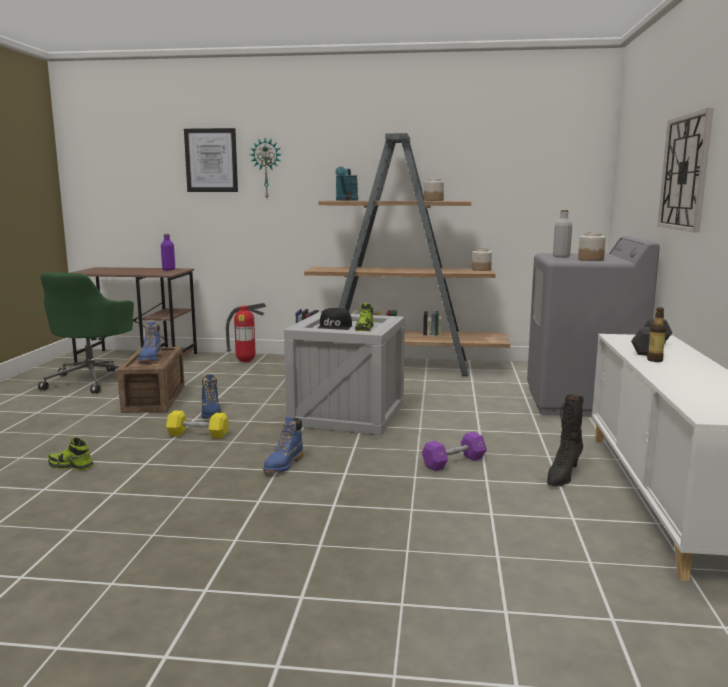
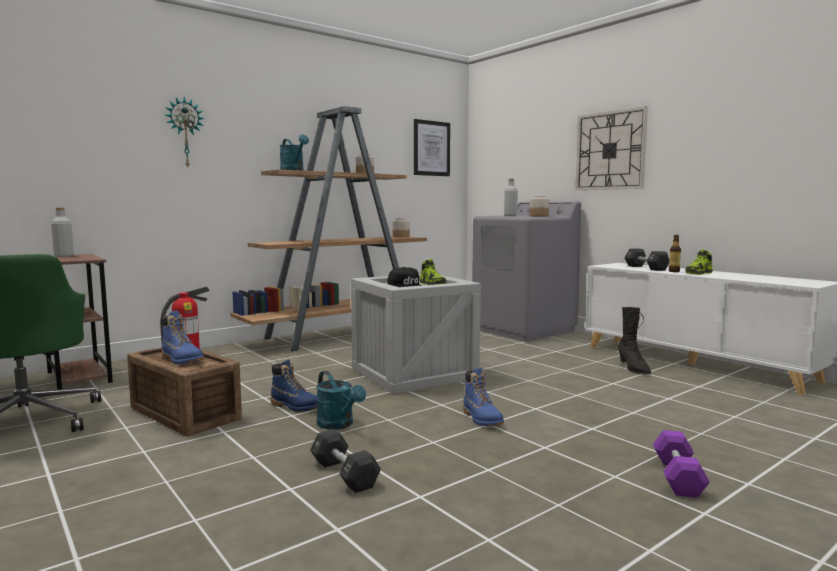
camera: 45 degrees left, 5 degrees down
(70, 466) = (295, 498): shoe -> shoe (698, 273)
(119, 464) = (344, 474): none -> black dumbbell
(168, 269) = (64, 256): purple bottle -> grey bottle
(198, 434) = (339, 425): yellow dumbbell -> turquoise watering can
(211, 160) = (111, 117): picture -> picture (431, 148)
(454, 462) = (568, 380): purple dumbbell -> purple dumbbell (678, 477)

